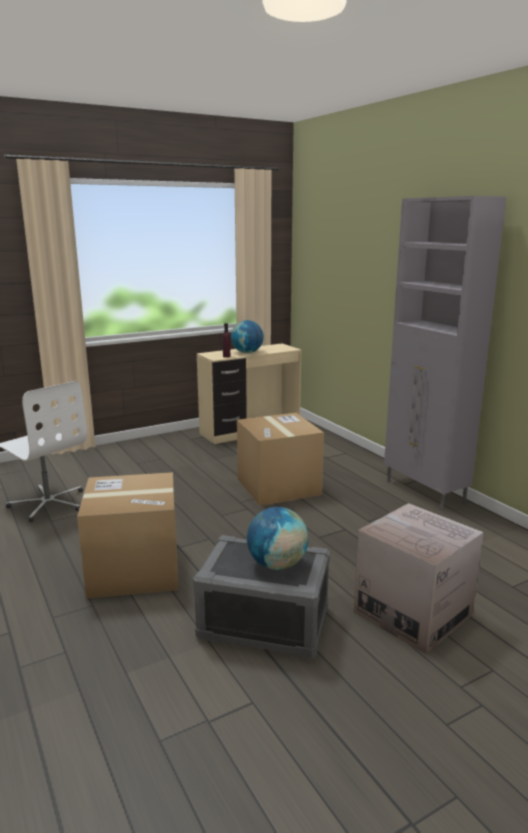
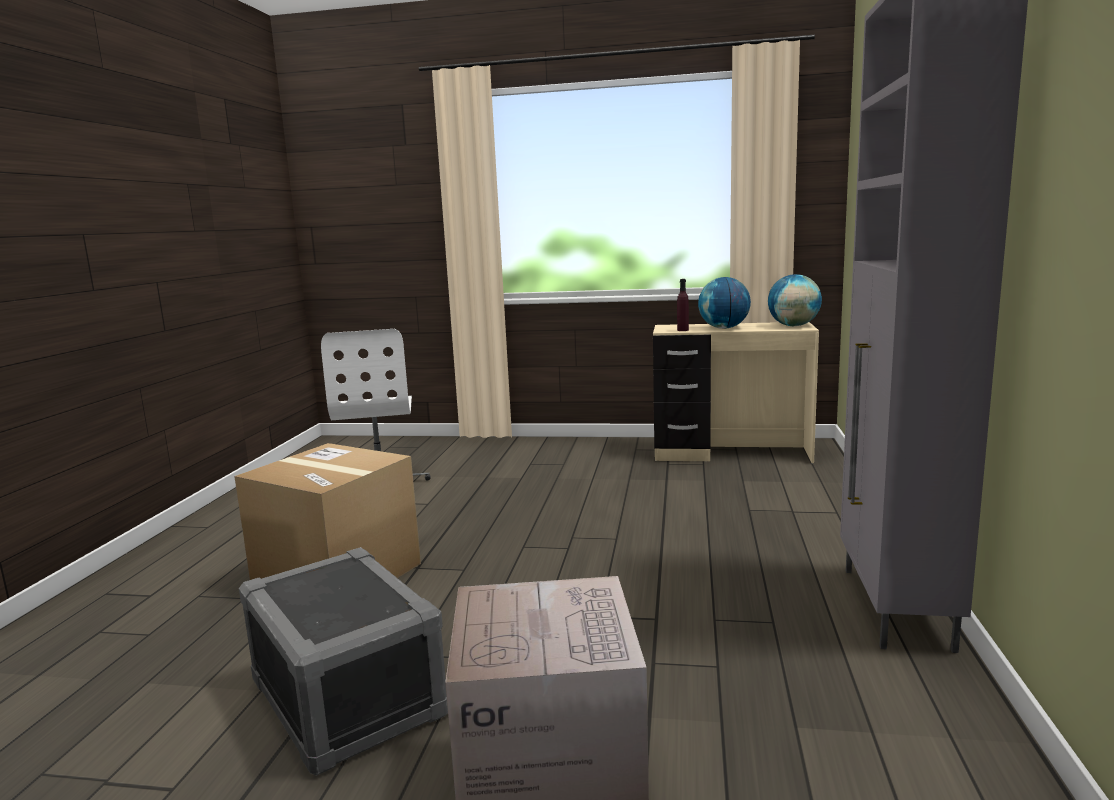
camera: 40 degrees right, 5 degrees down
(277, 565) = (343, 604): globe -> globe (793, 326)
(278, 486) = (654, 532): cardboard box -> none

